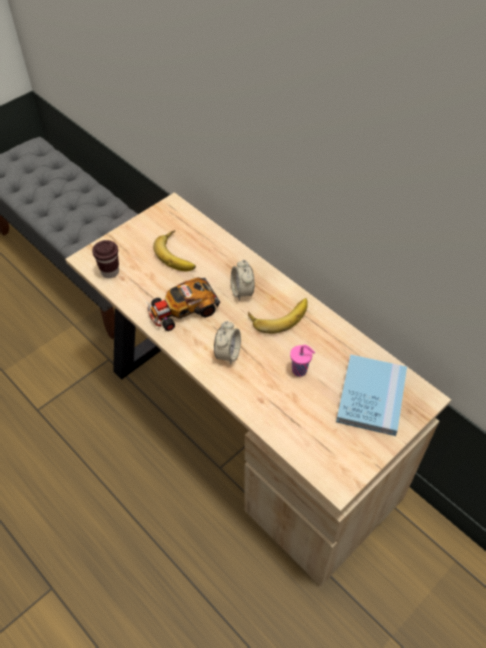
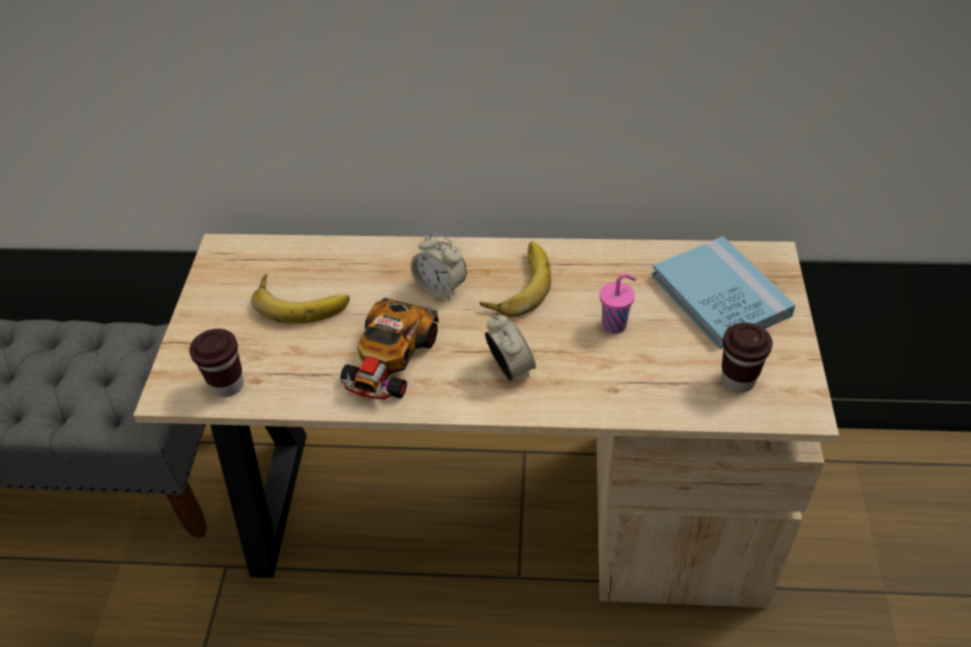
camera: 40 degrees left, 5 degrees down
(324, 444) = (738, 380): none -> brown cup

